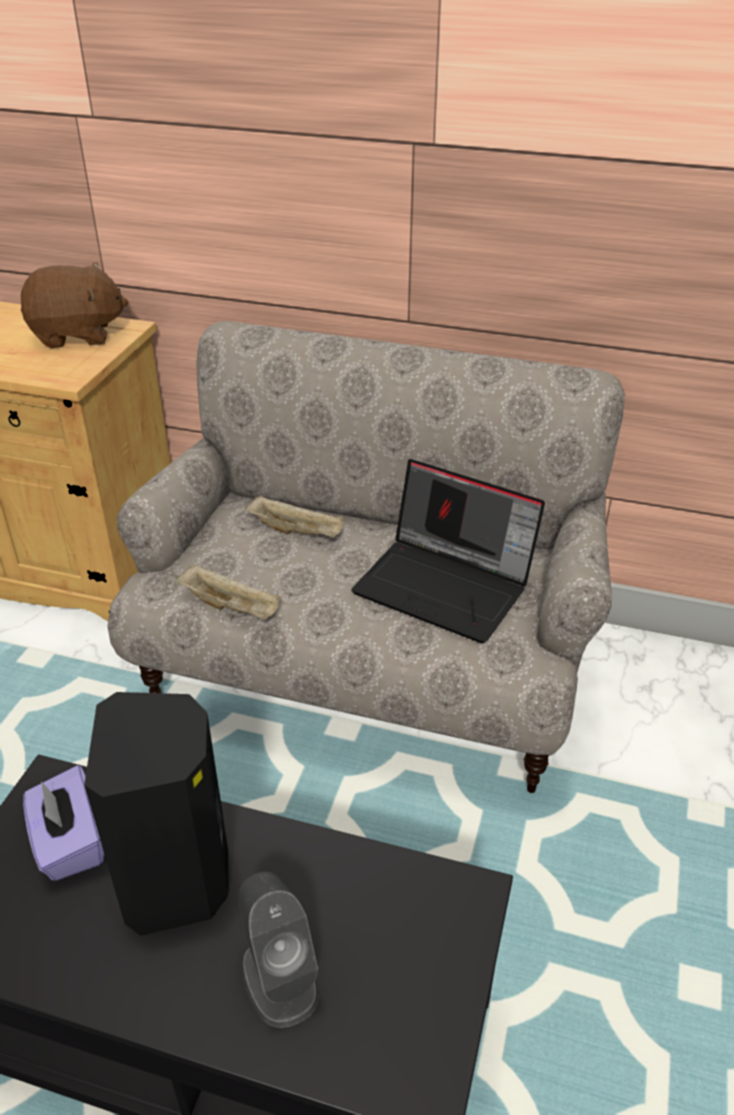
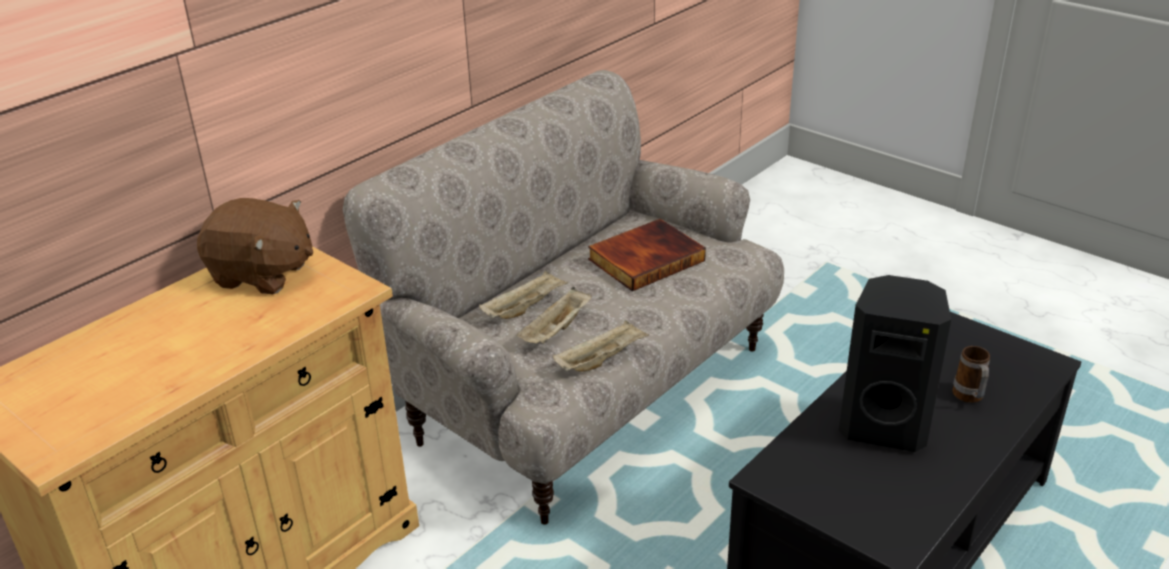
camera: 65 degrees left, 5 degrees down
(69, 843) = (831, 473): purple tissue box -> none
(77, 335) = (262, 275): brown plush toy -> brown plush toy turned 90 degrees clockwise
(267, 563) = (556, 331): none -> beige tray
(279, 977) = (969, 398): grey speaker -> mug
(446, 586) = (645, 258): laptop -> book

